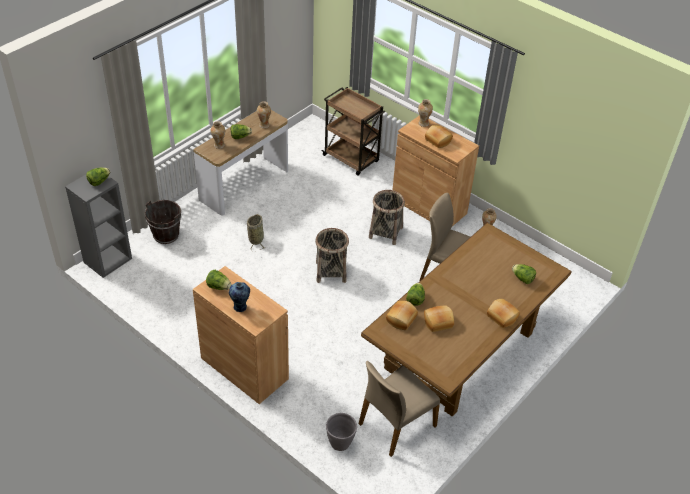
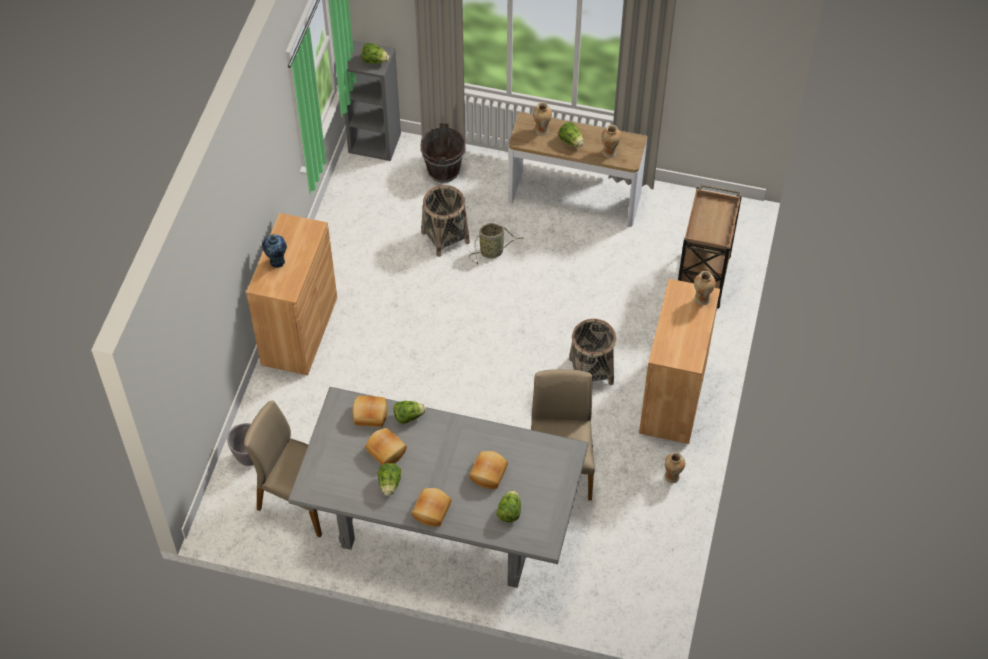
camera: 65 degrees right, 10 degrees up
(219, 287) = (294, 232): lettuce -> lettuce (390, 484)
(331, 271) = (488, 344): basket -> basket (445, 237)
(437, 140) = (677, 326): bread -> bread (487, 473)
(459, 350) = (444, 520): brown dining table -> grey dining table

